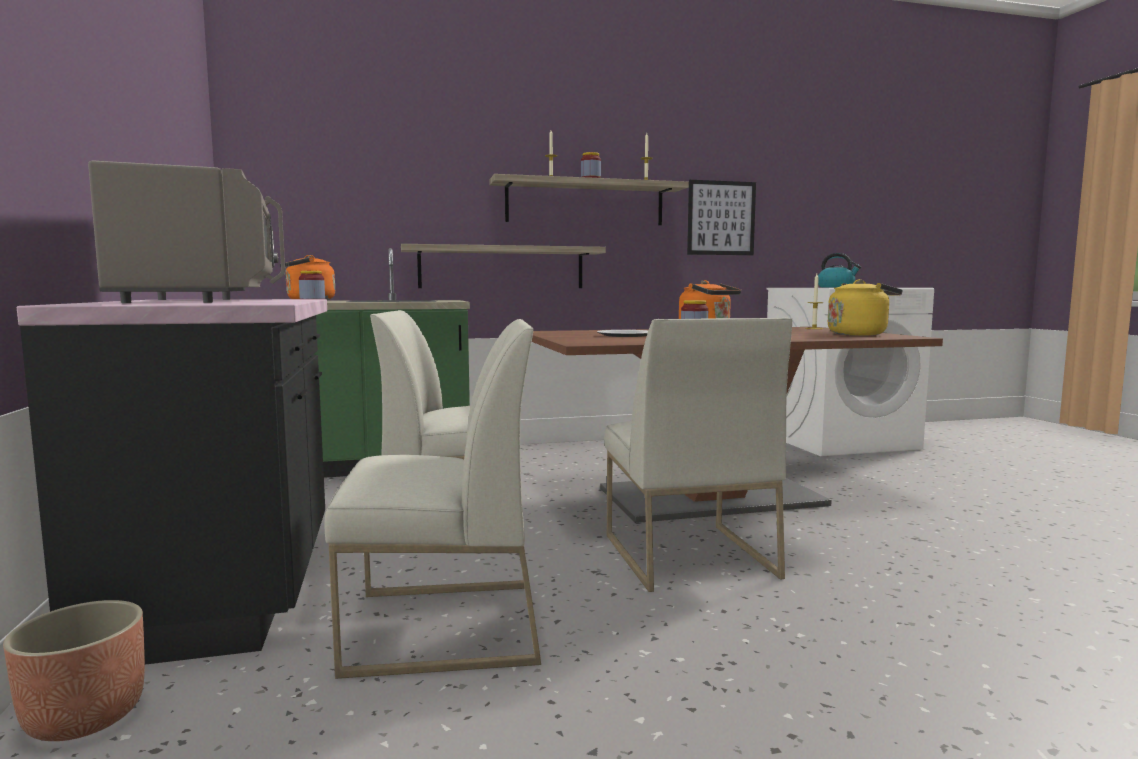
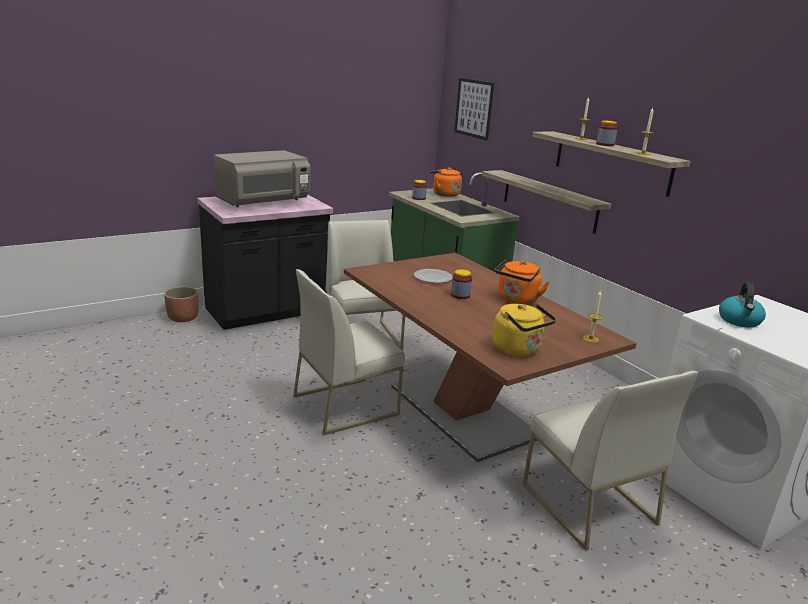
camera: 70 degrees right, 15 degrees up
(442, 627) = (246, 355): white chair -> white chair (587, 503)
(721, 218) = (731, 204): picture -> picture (474, 108)

